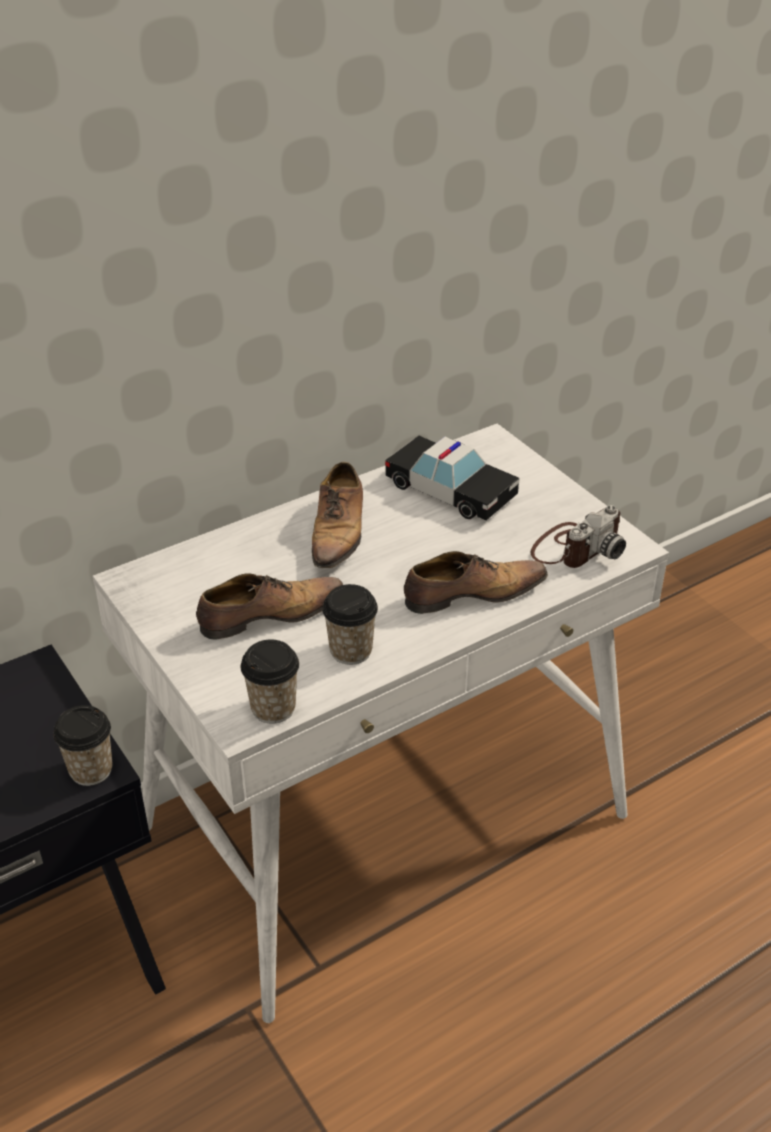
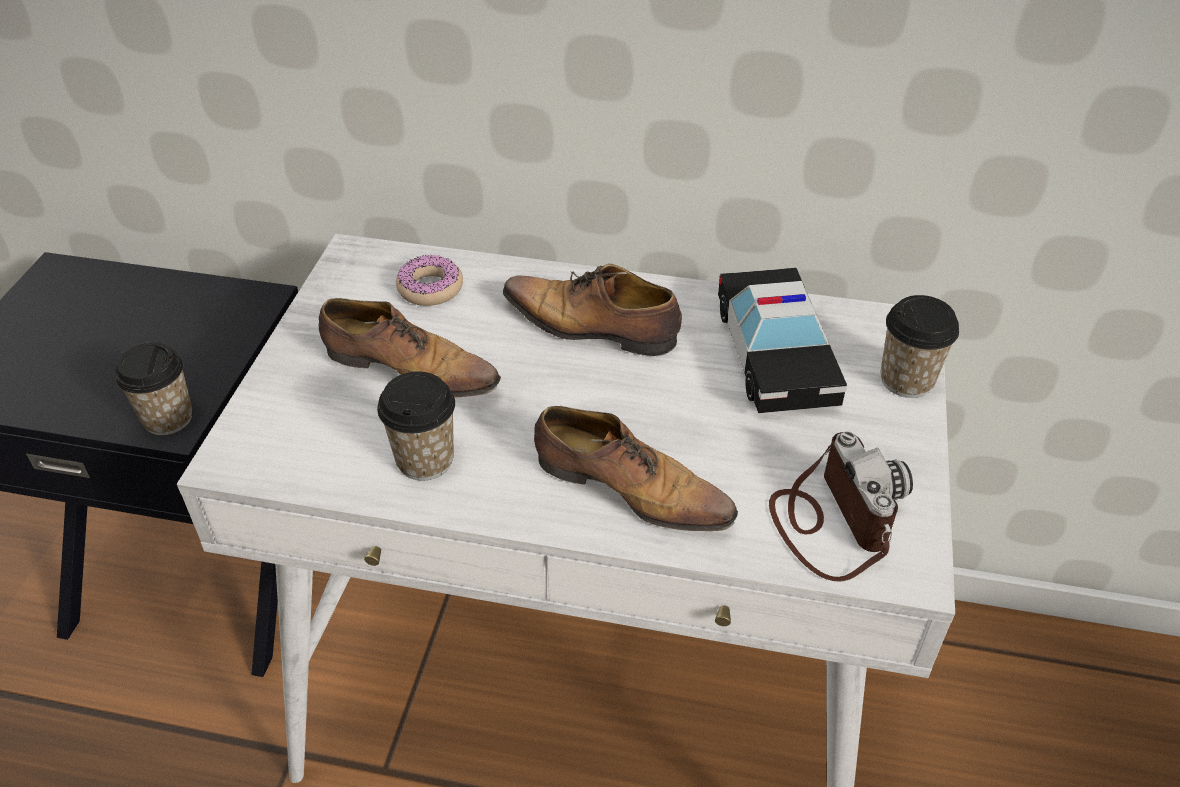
camera: 45 degrees right, 5 degrees up
(211, 568) = (430, 288): none -> donut
(273, 708) = (278, 465): cup -> cup (906, 380)
(338, 532) = (593, 327): shoe -> shoe turned 60 degrees clockwise
(576, 547) = (832, 520): camera -> camera turned 105 degrees counterclockwise

